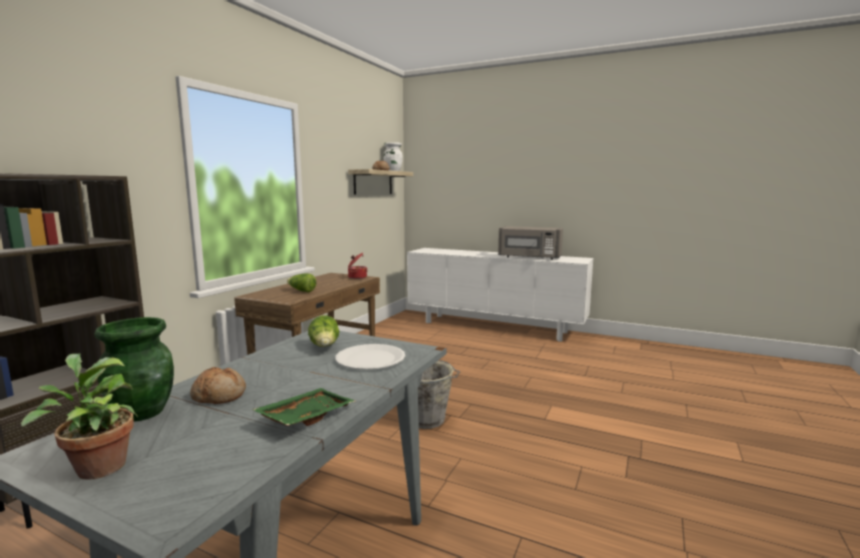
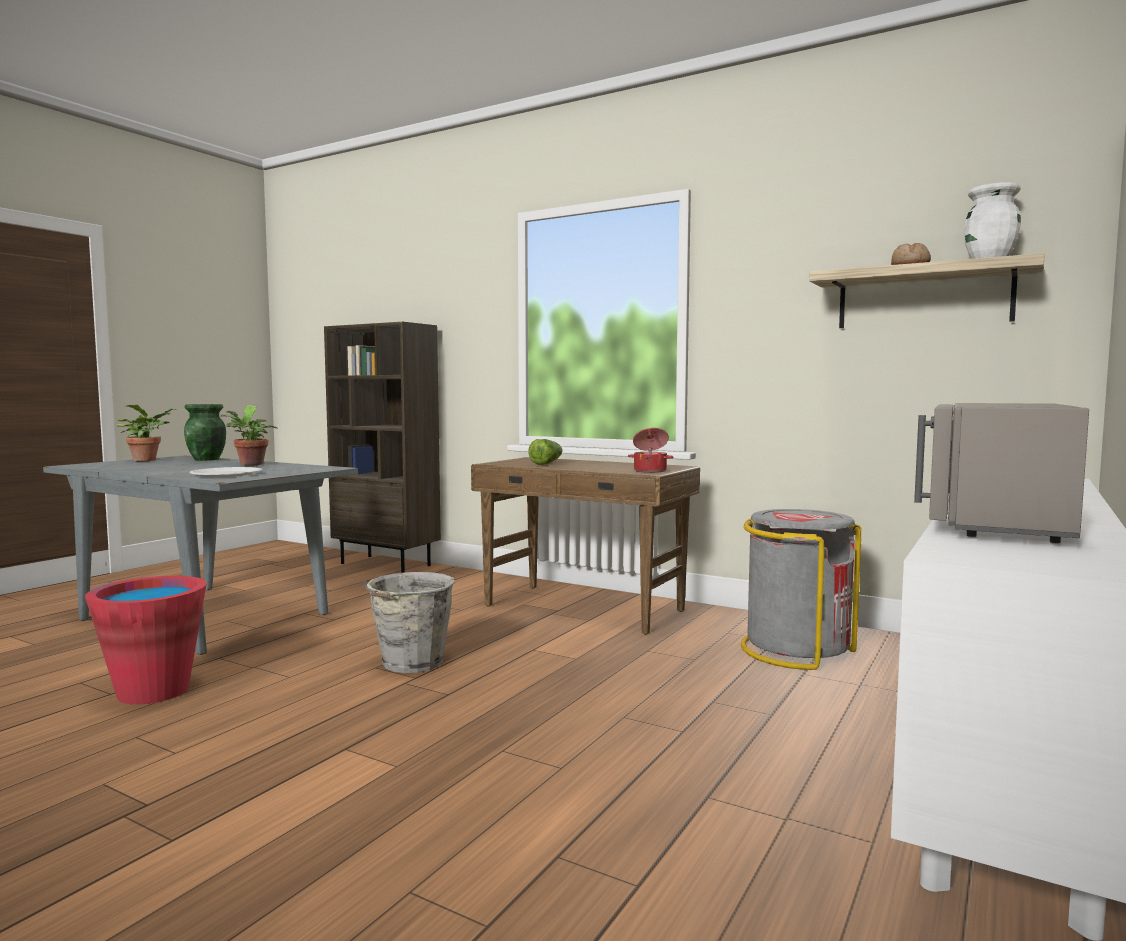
camera: 95 degrees right, 5 degrees down
(219, 395) = (209, 463): bread -> none
(261, 368) = (251, 464): none -> potted plant
(305, 417) = (138, 470): green tray -> none
(325, 346) = (283, 469): lettuce -> none
(397, 339) = (795, 650): none -> grey trash can
(508, 513) = (153, 691): none -> red bucket

